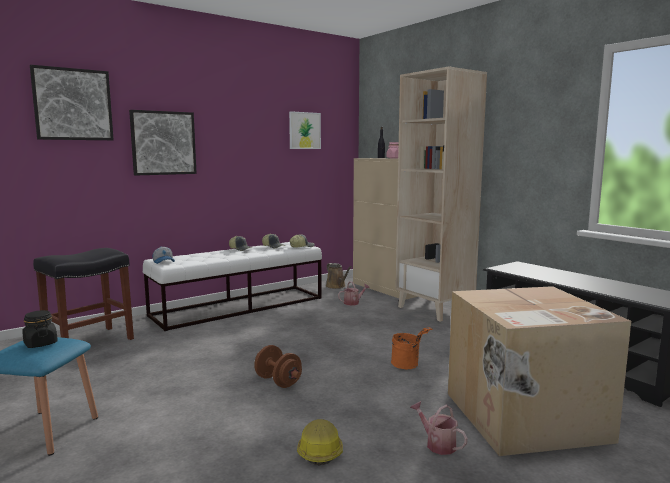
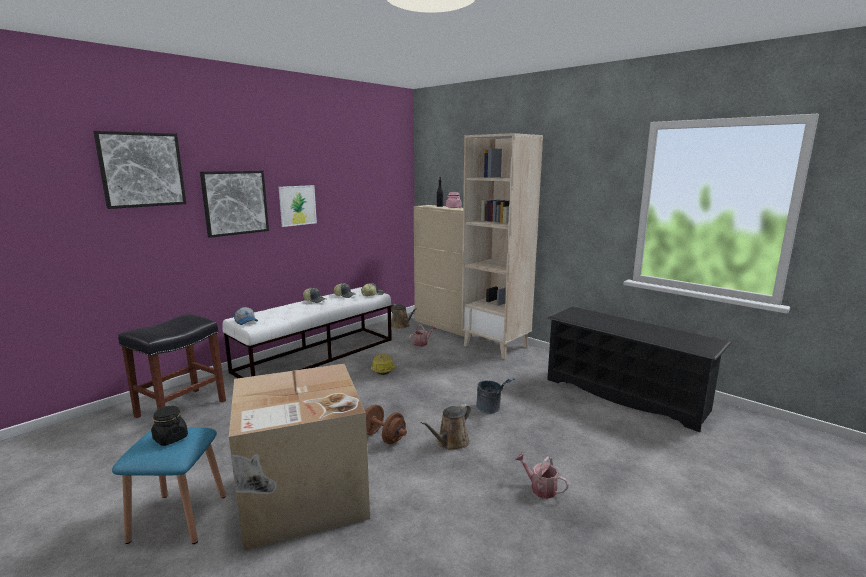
camera: 10 degrees left, 5 degrees up
(304, 130) = (366, 181): picture -> picture (297, 205)
(319, 450) = (444, 506): hard hat -> hard hat (382, 369)
(350, 392) = (451, 443): none -> brown watering can
(408, 365) = (492, 409): orange bucket -> grey bucket
(524, 417) = (600, 453): cardboard box -> cardboard box (301, 496)

